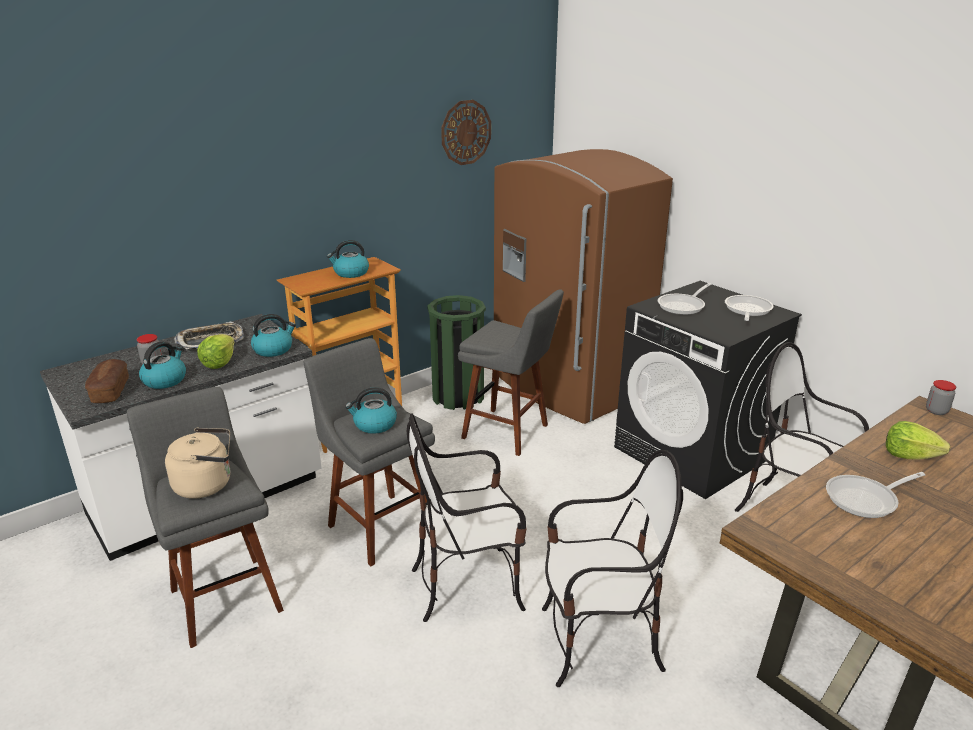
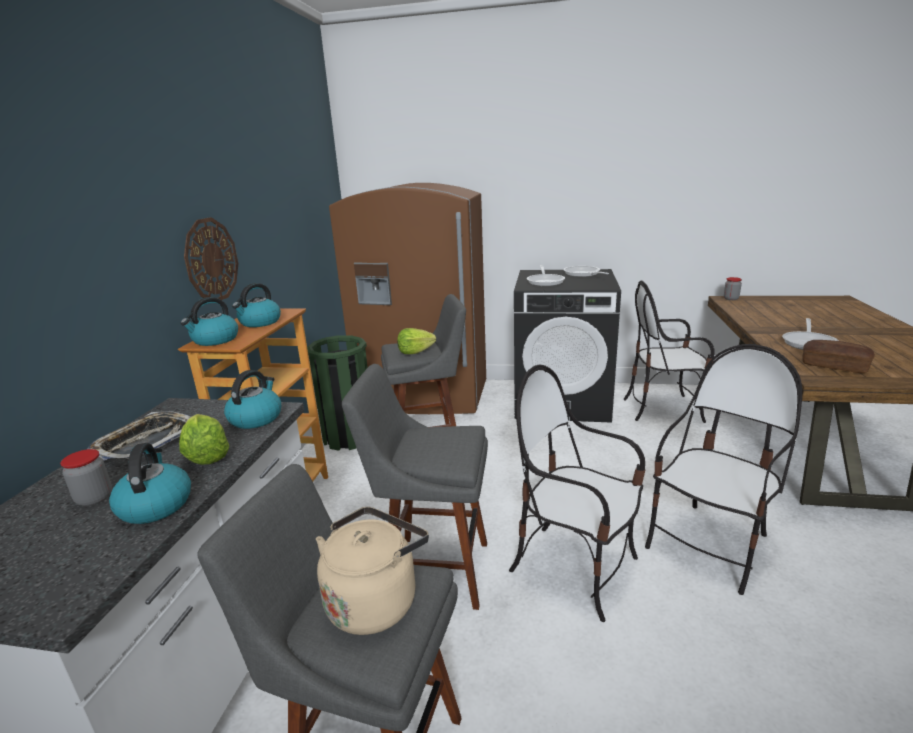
camera: 40 degrees left, 5 degrees down
(110, 391) = (73, 560): bread -> bread (834, 366)
(374, 425) = (443, 447): kettle -> kettle (215, 340)
(466, 132) = (293, 175): wall clock -> wall clock (211, 260)
(468, 585) = (575, 567): chair -> chair turned 90 degrees clockwise
(909, 456) = (771, 319): lettuce -> lettuce (415, 352)

